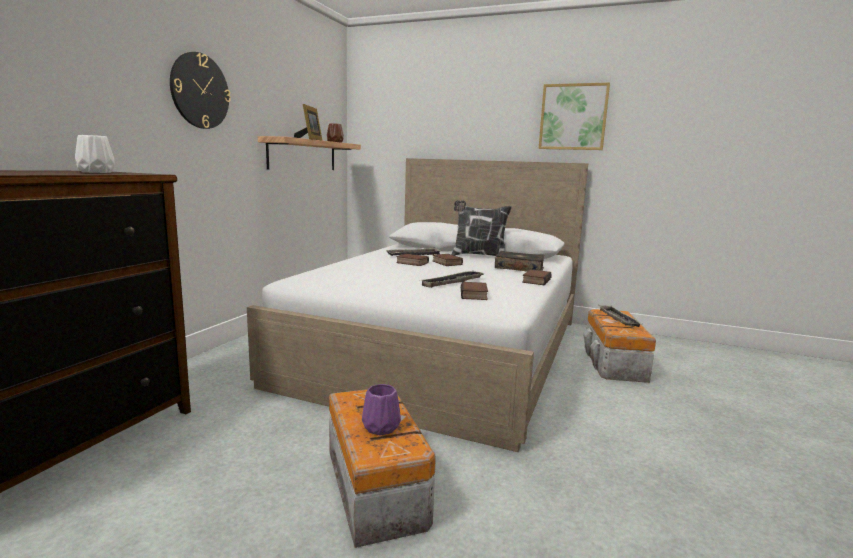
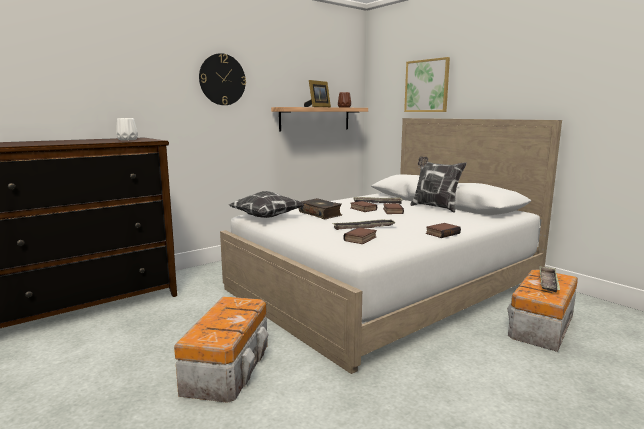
camera: 30 degrees right, 0 degrees up
(318, 281) = (266, 217): none -> pillow
(381, 427) = (222, 323): purple vase -> none
(519, 268) = (450, 221): book -> book (320, 214)
(573, 117) = (549, 73): picture -> picture (427, 86)

